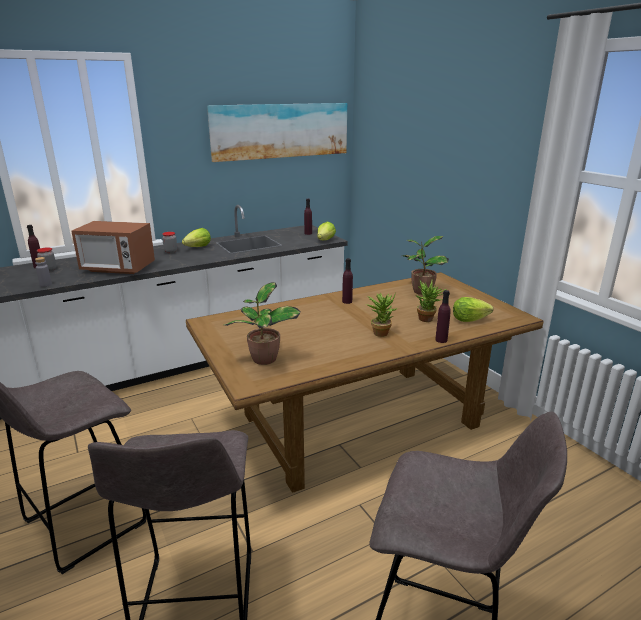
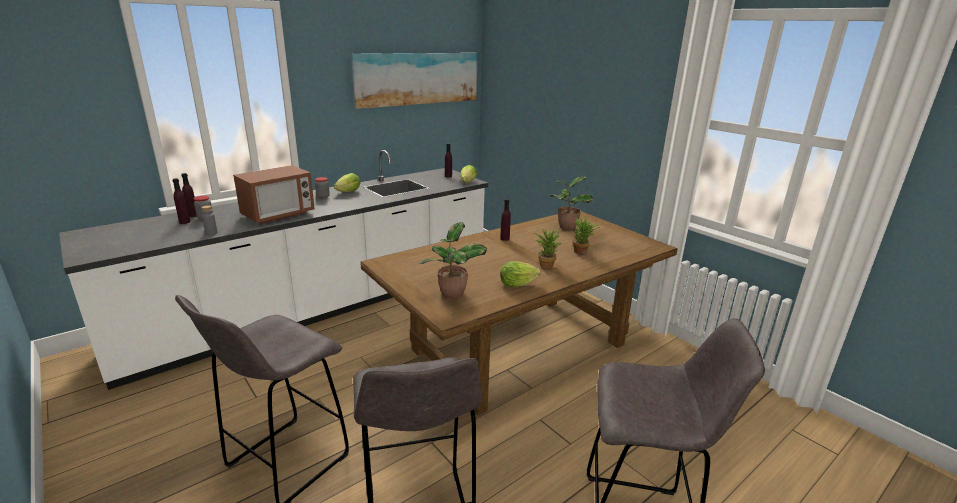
camera: 10 degrees left, 0 degrees up
(118, 268) = (278, 215): microwave -> microwave turned 45 degrees counterclockwise
(441, 340) = (600, 268): purple bottle -> purple bottle (184, 222)
(469, 320) = (617, 250): lettuce -> lettuce (517, 284)

